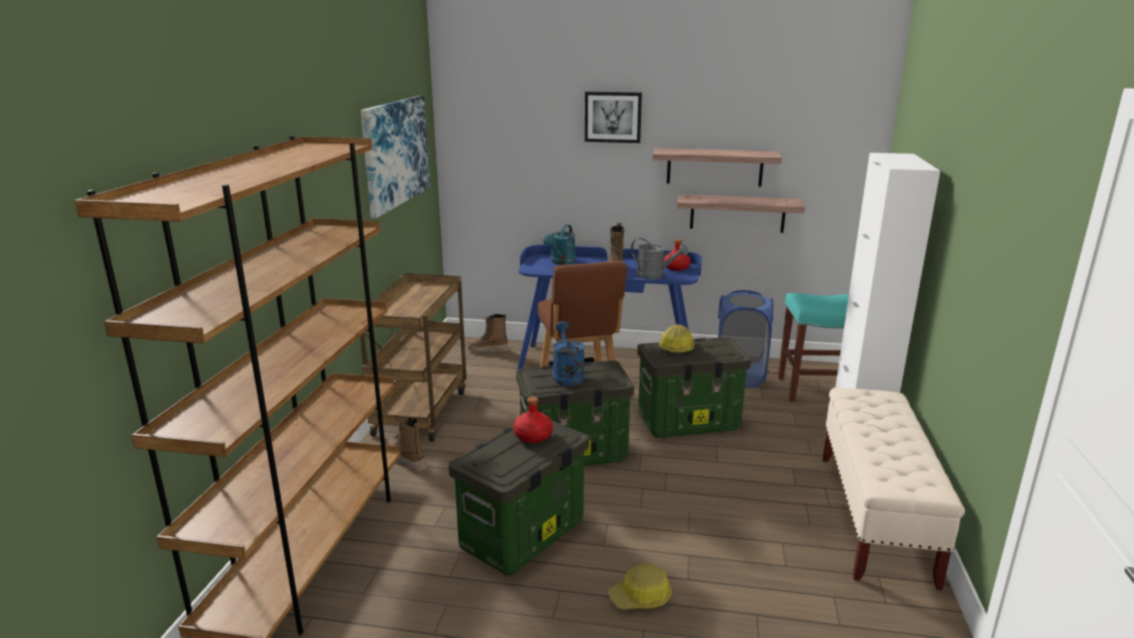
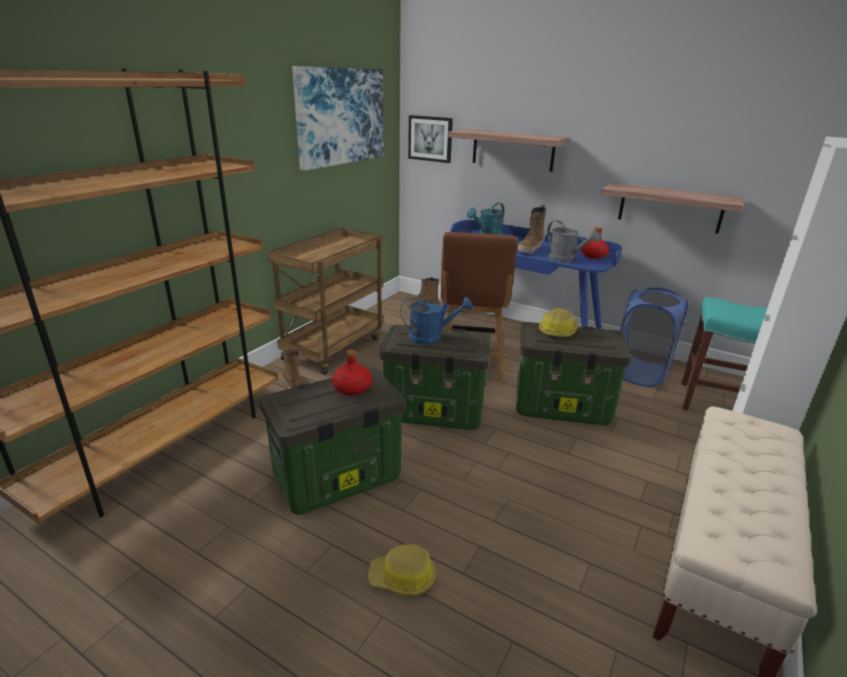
camera: 20 degrees right, 5 degrees up
(567, 375) = (431, 337): blue watering can -> blue watering can turned 75 degrees clockwise
(613, 117) = (555, 98): picture -> picture (430, 138)
(714, 167) = (652, 156): shelf -> shelf (512, 150)

